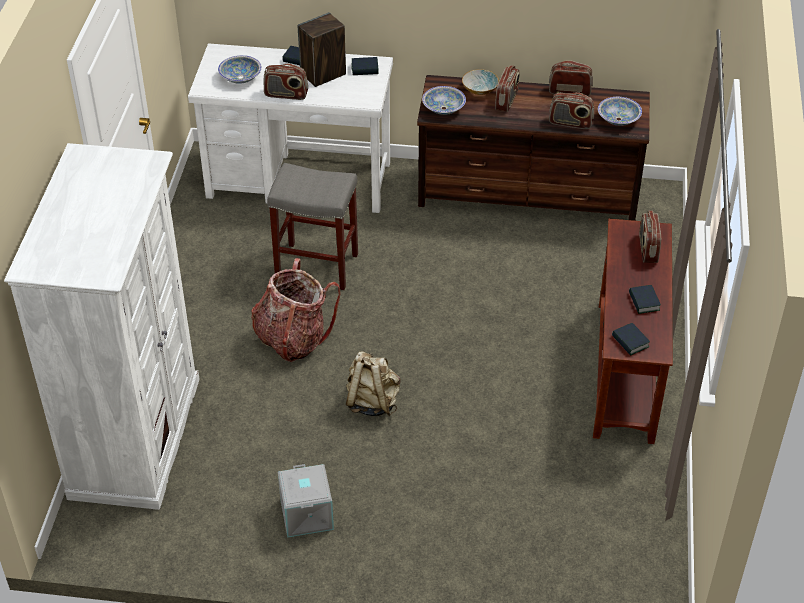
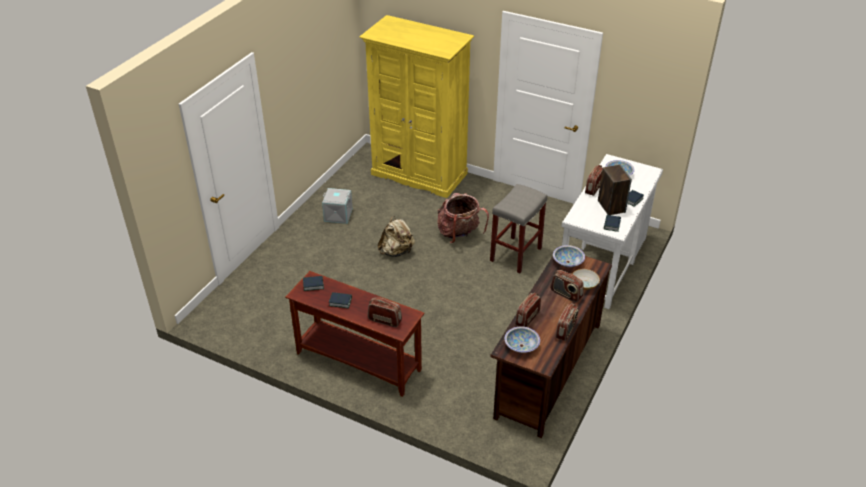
camera: 110 degrees right, 5 degrees down
(136, 437) = (419, 174): white wardrobe -> yellow wardrobe

